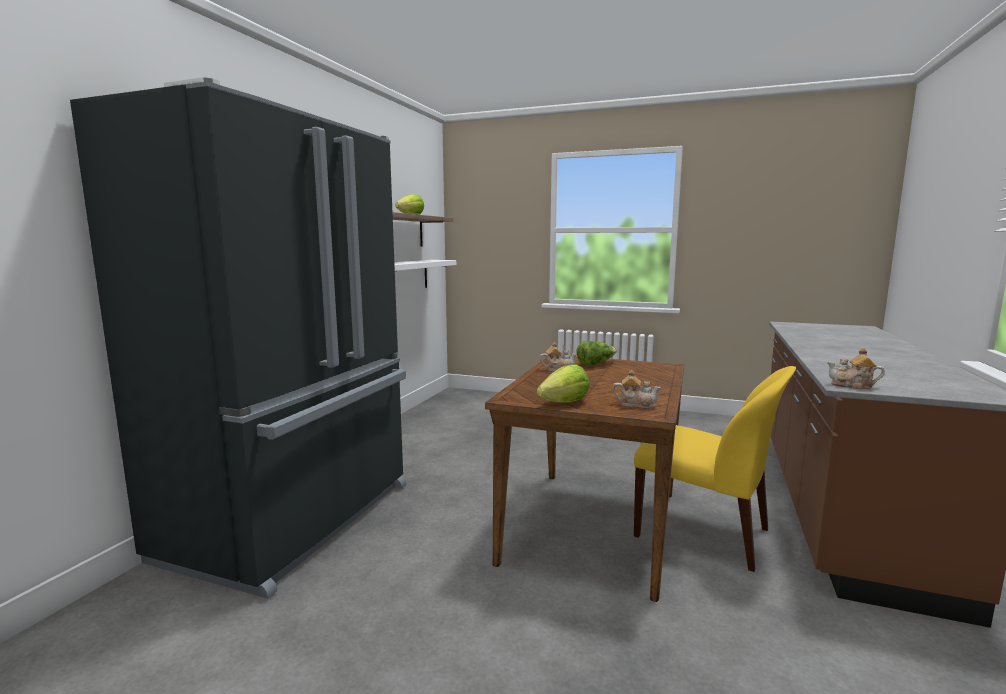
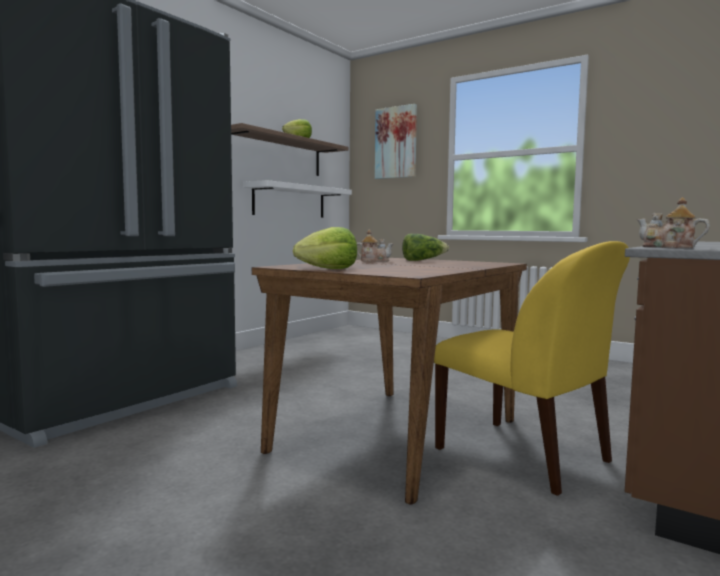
camera: 15 degrees right, 5 degrees down
(495, 212) = (396, 142): none -> picture
(636, 405) = (404, 272): teapot -> none

